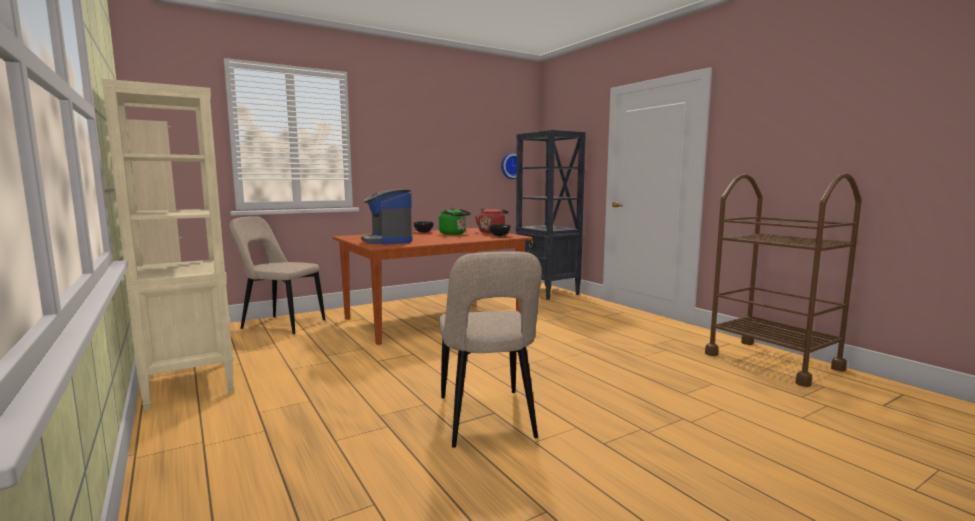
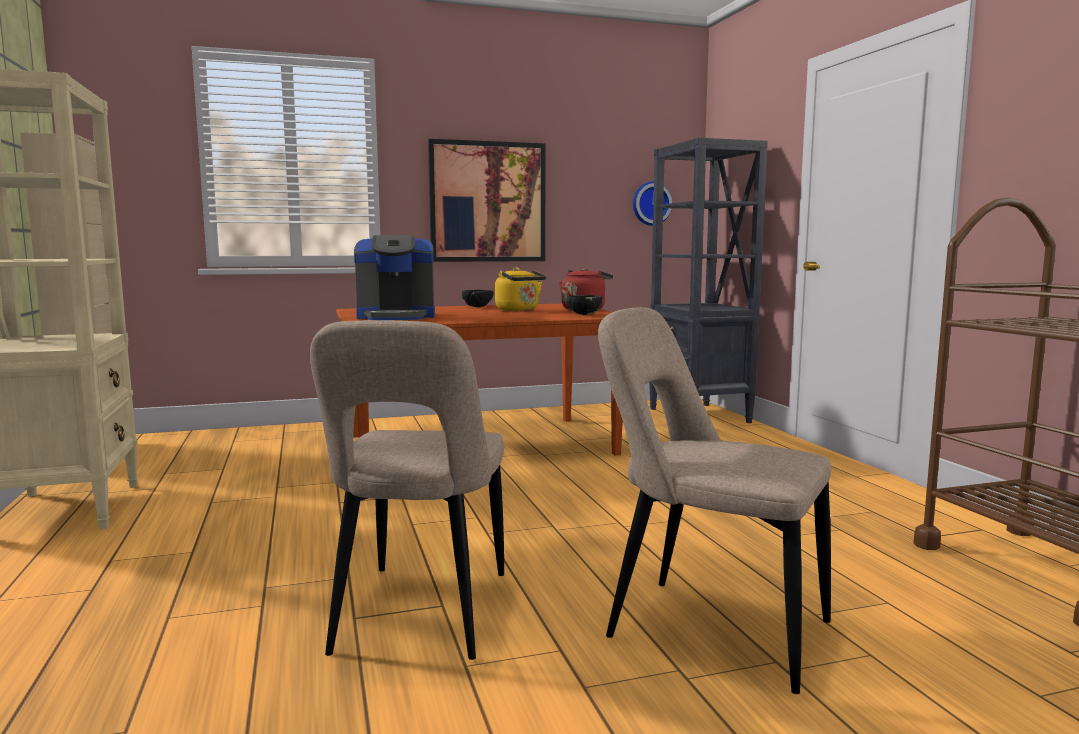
camera: 15 degrees right, 0 degrees up
(280, 325) = (257, 438): beige chair -> beige chair (707, 628)
(388, 241) = (396, 316): coffee machine -> coffee machine turned 90 degrees counterclockwise
(417, 165) = (487, 202): none -> picture
(454, 234) = (519, 310): green kettle -> yellow kettle

